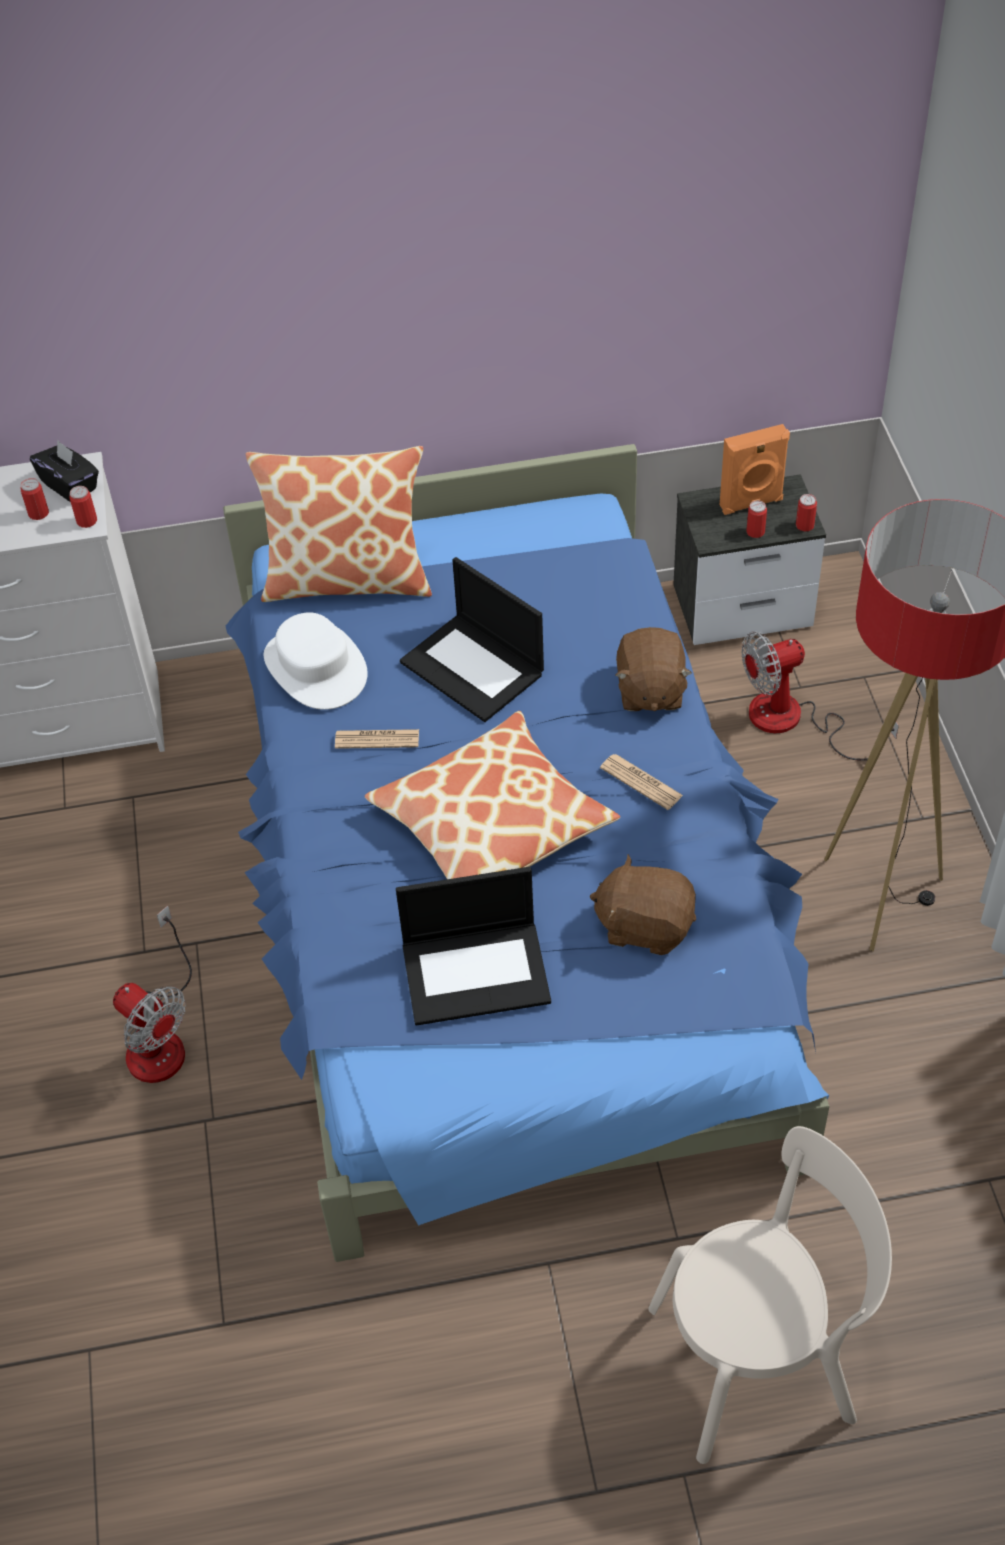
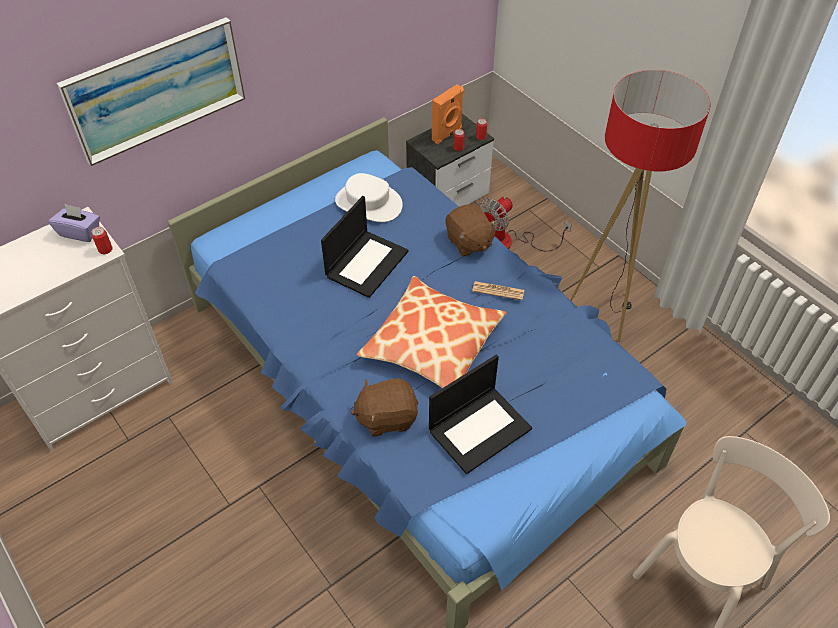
camera: 30 degrees left, 0 degrees up
(38, 513) = (69, 255): can -> none
(70, 485) = (80, 232): black tissue box -> purple tissue box
(159, 1037) = (269, 551): fan -> none
(233, 312) = (156, 89): none -> picture
(315, 667) = (274, 294): white hat -> white hat (368, 203)
(348, 579) = (261, 239): pillow -> none
(377, 739) = (337, 321): newspaper -> none
(474, 668) = (367, 263): laptop -> laptop turned 75 degrees counterclockwise
(645, 925) = (550, 366): brown plush toy -> brown plush toy (387, 417)

